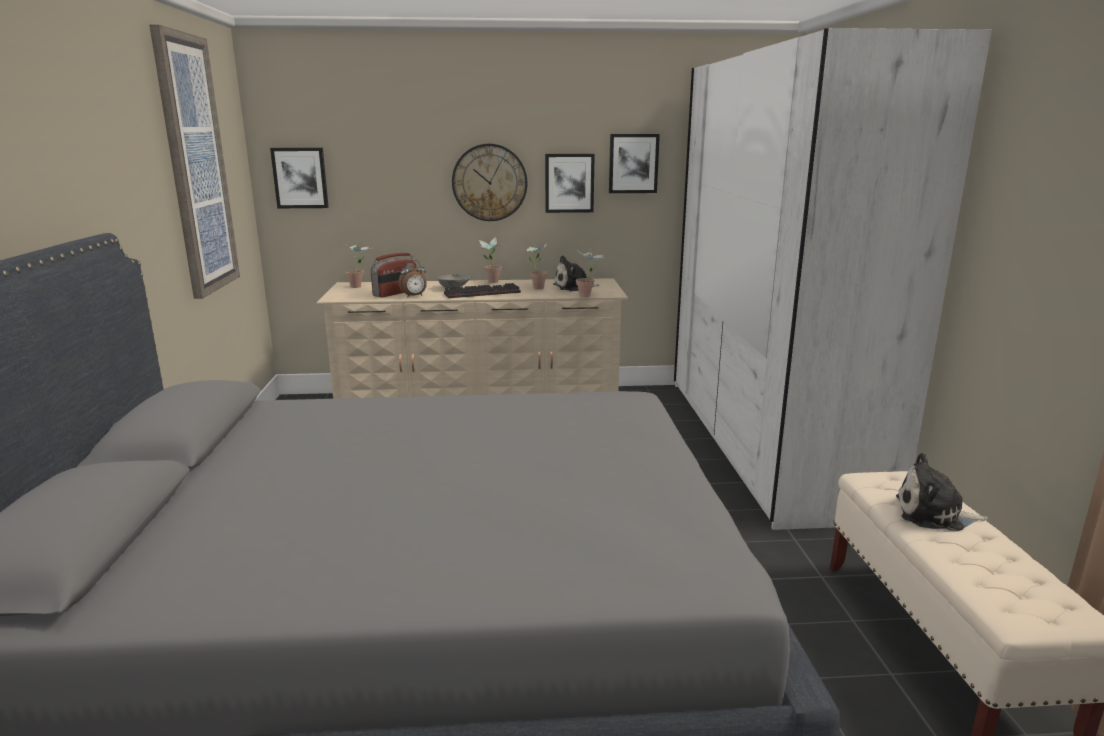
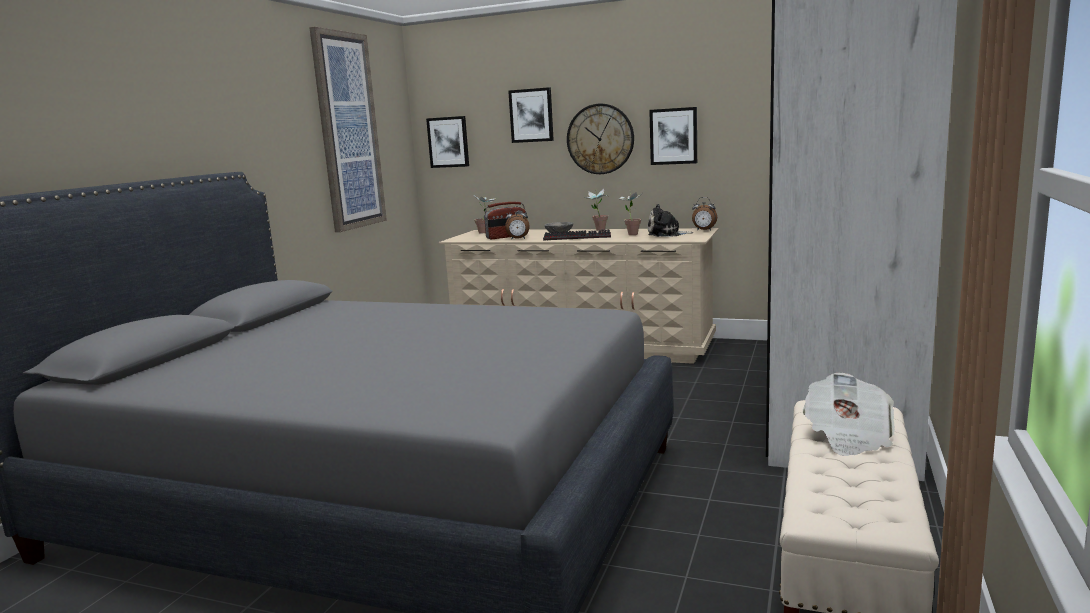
camera: 25 degrees right, 5 degrees down
(589, 296) = (669, 240): potted plant -> none
(604, 281) = (704, 230): none -> alarm clock
(633, 163) = (736, 114): picture -> picture (531, 115)
(934, 514) = (848, 437): plush toy -> newspaper

